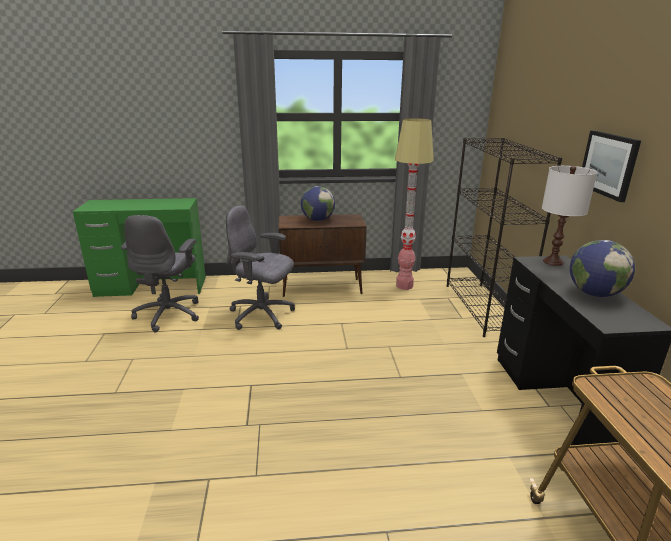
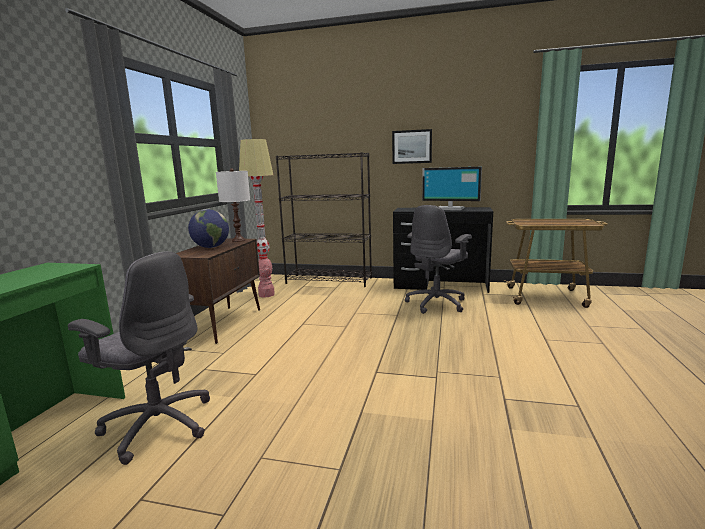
camera: 70 degrees left, 10 degrees down
(262, 315) = (245, 357): grey office chair -> grey office chair (437, 304)
(553, 262) = (406, 209): white table lamp -> white table lamp (238, 240)
(594, 293) = (450, 208): globe -> monitor

